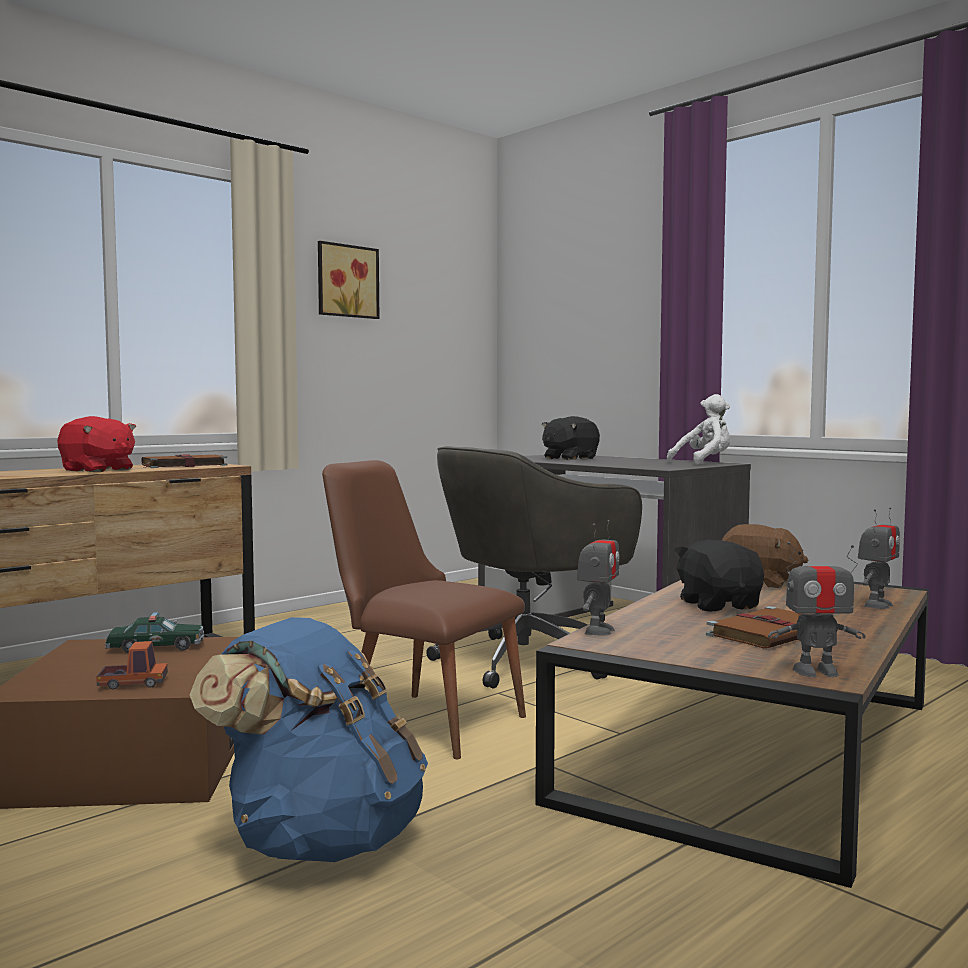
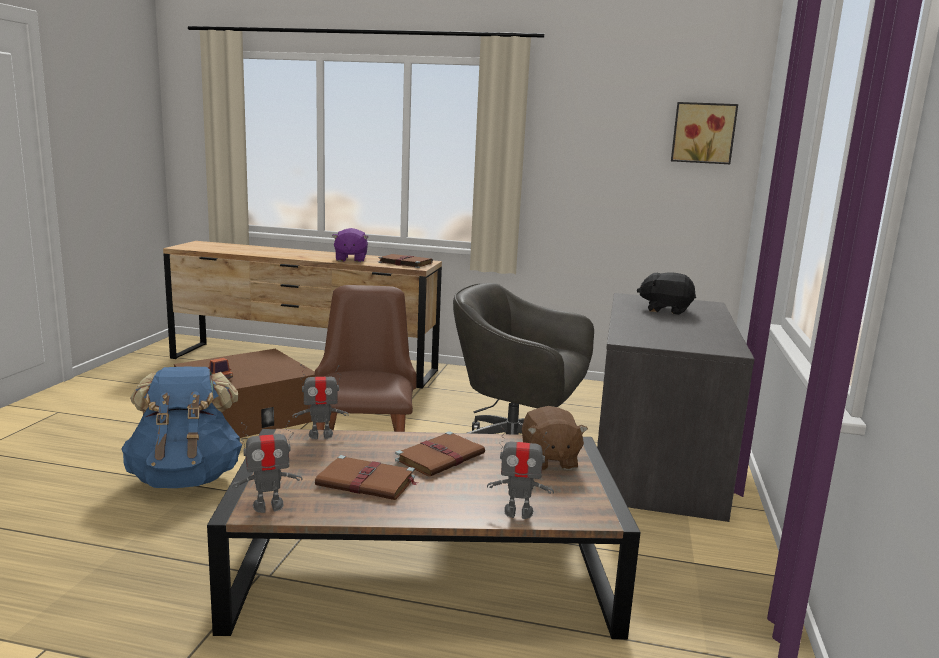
camera: 55 degrees right, 10 degrees up
(97, 470) = (350, 259): red plush toy -> purple plush toy
(156, 647) = (278, 364): toy car -> none
(346, 281) = (584, 133): picture -> picture (703, 133)
(704, 462) = (723, 345): white plush toy -> none
(719, 605) = (441, 457): black plush toy -> brown book
(816, 672) = (268, 506): toy robot -> toy robot turned 75 degrees counterclockwise

